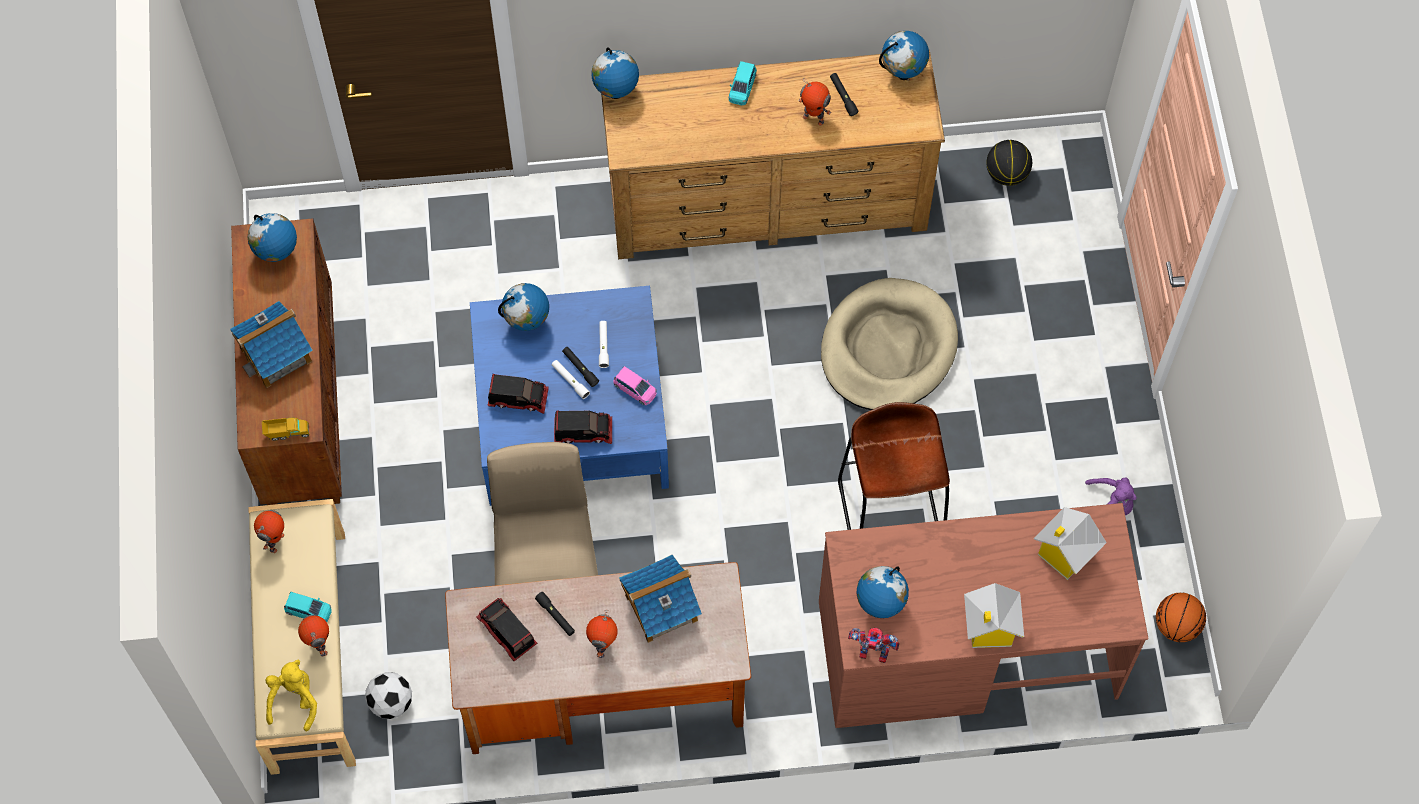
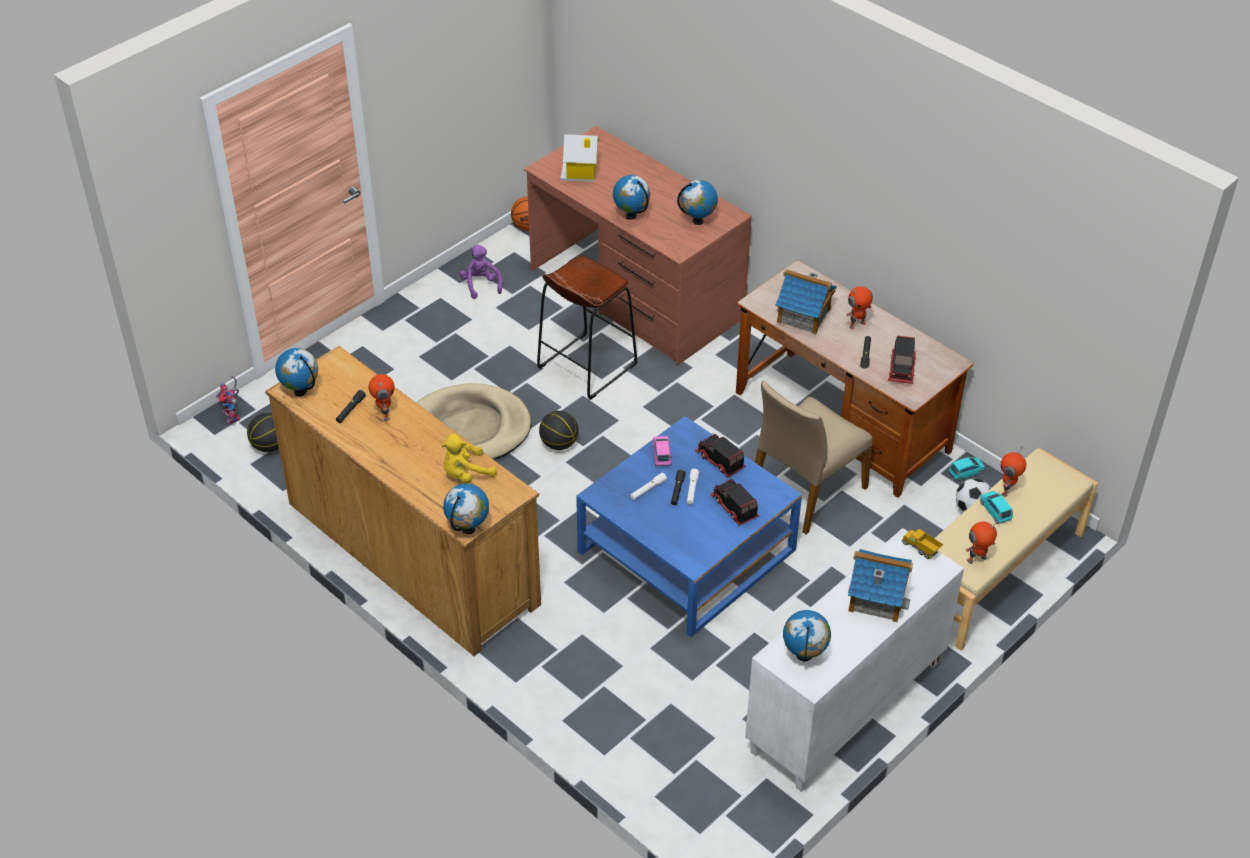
camera: 130 degrees left, 20 degrees down
(294, 699) = (1051, 479): yellow plush toy -> yellow plush toy (466, 474)
(299, 401) = (846, 708): brown cabinet -> white cabinet
(527, 323) = (675, 539): globe -> globe (631, 215)
(742, 88) = (394, 464): turquoise toy car -> turquoise toy car (966, 472)
(800, 410) = (559, 444): none -> basketball
(870, 654) = (730, 210): toy robot -> toy robot (233, 416)
(989, 627) = (659, 178): toy house -> none

